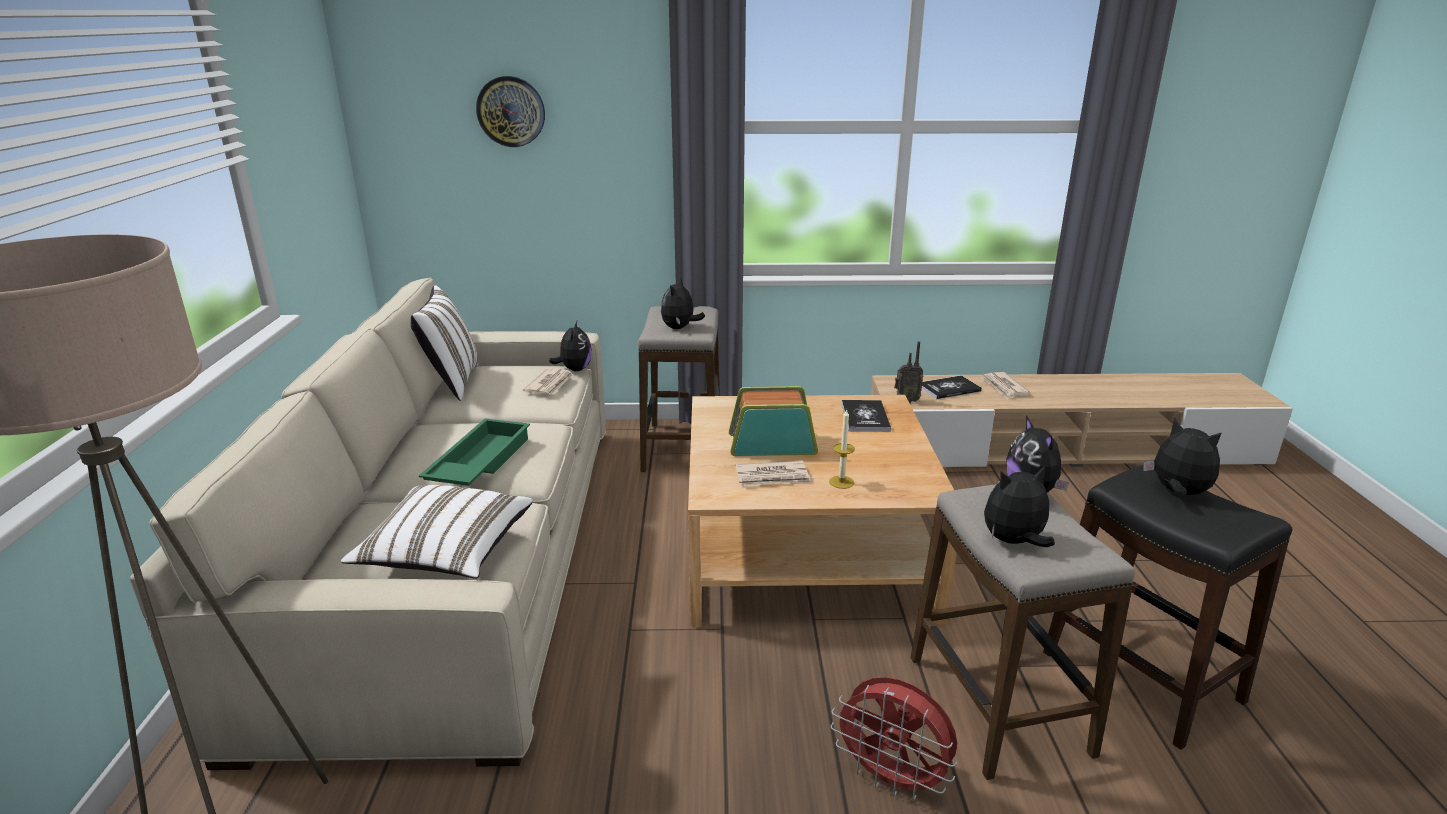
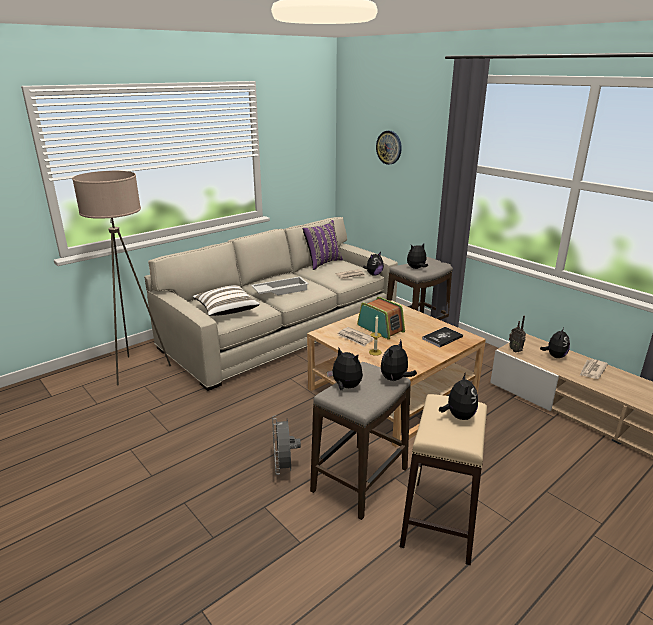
camera: 50 degrees right, 0 degrees up
(451, 383) = (322, 263): white pillow -> purple pillow
(478, 462) = (280, 290): green tray -> white tray
(892, 779) = (284, 467): red fan -> grey fan
(949, 388) = (554, 356): book -> plush toy
(1141, 677) = (439, 520): black stool -> beige stool

